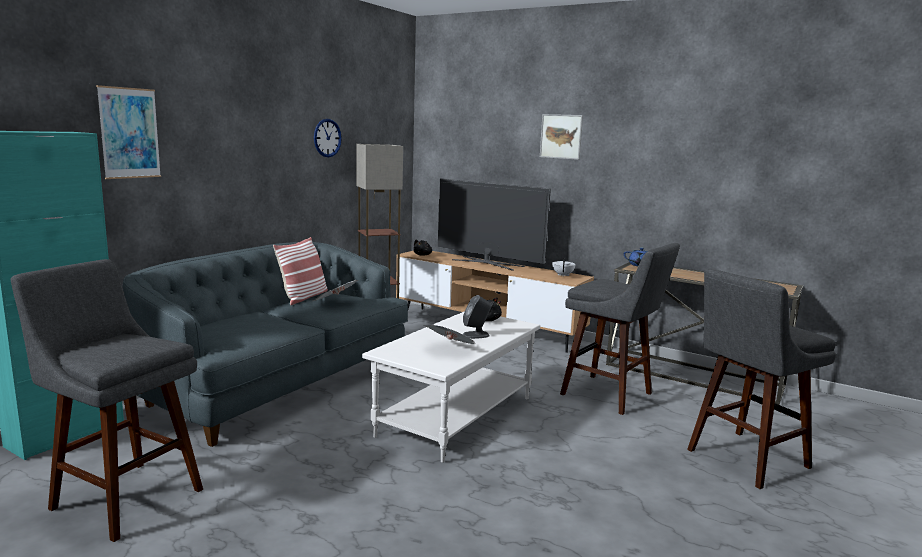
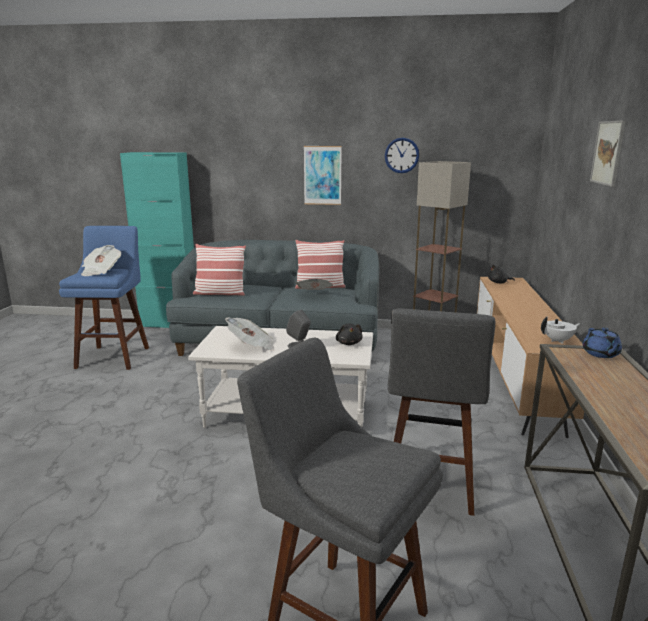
camera: 65 degrees right, 5 degrees up
(120, 345) = (100, 271): none -> newspaper
(123, 496) = (114, 356): grey stool -> blue stool
(129, 133) = (221, 153): picture -> picture (322, 175)
(242, 333) = (220, 293): none -> pillow
(488, 263) = (528, 305): television -> none

